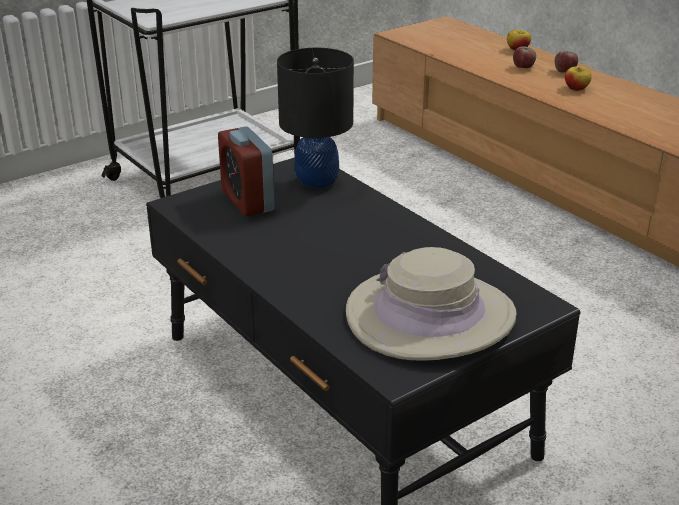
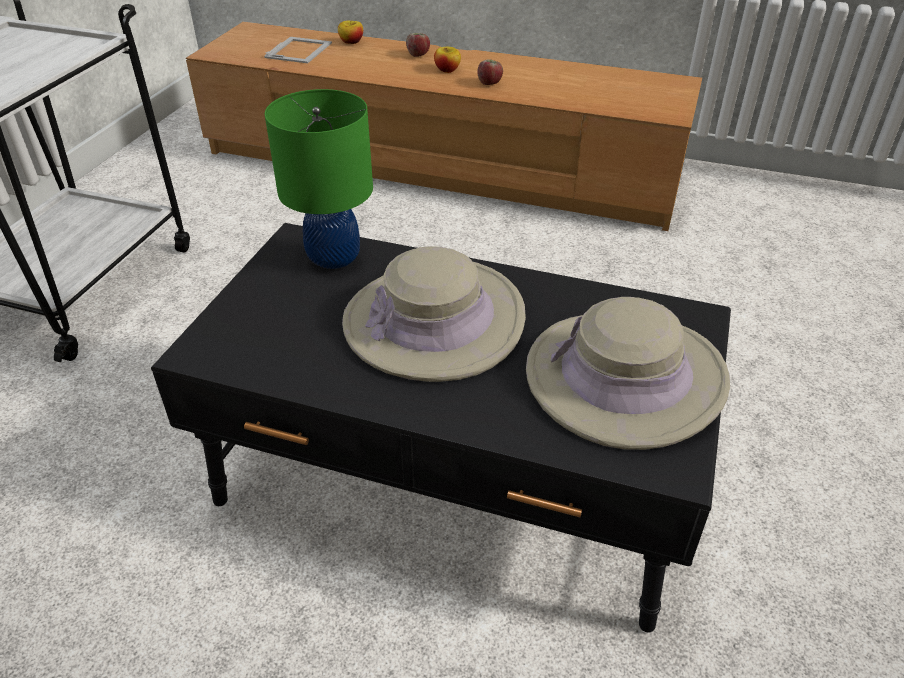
camera: 35 degrees left, 10 degrees up
(247, 201) = (281, 314): alarm clock -> none
(318, 182) = (334, 258): black table lamp -> green table lamp
(339, 238) = (434, 321): none -> beige hat
(467, 46) = (299, 50): none -> picture frame
(523, 67) = (377, 60): apple -> apple (489, 83)

